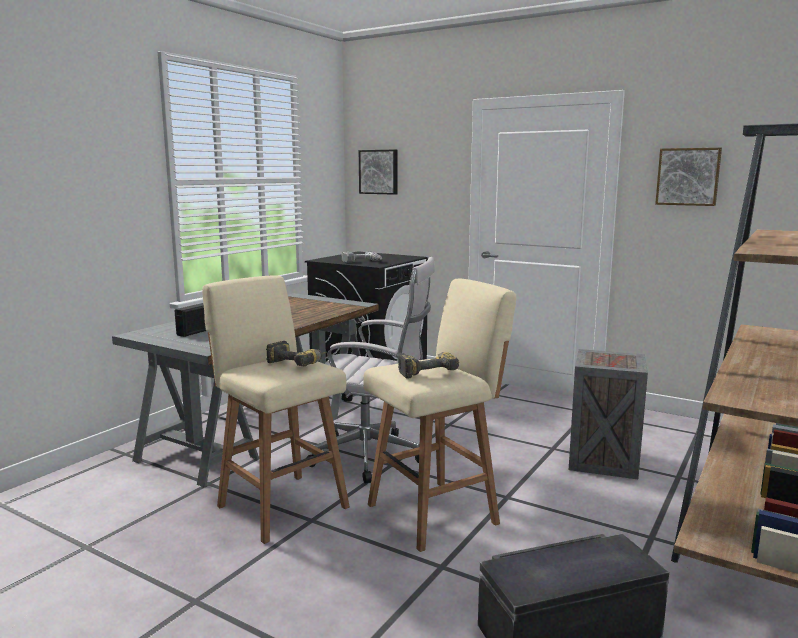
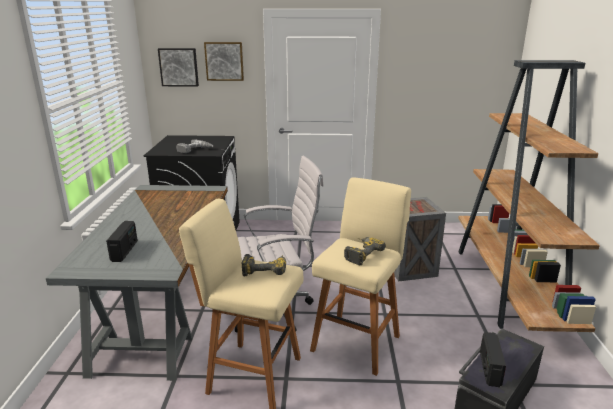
camera: 30 degrees left, 10 degrees up
(539, 566) = (489, 369): none -> radio
(688, 176) = (423, 71): picture -> picture (224, 61)

